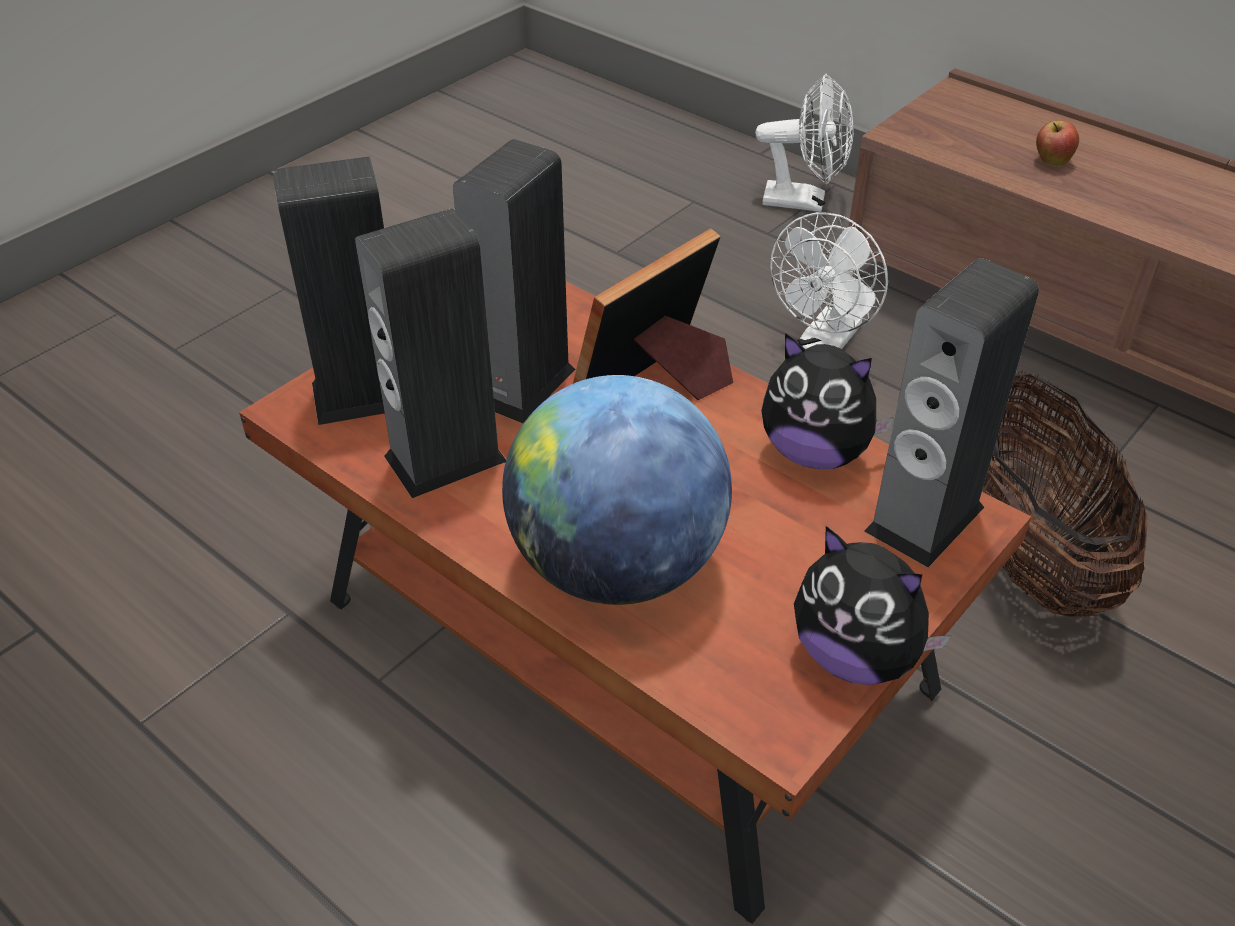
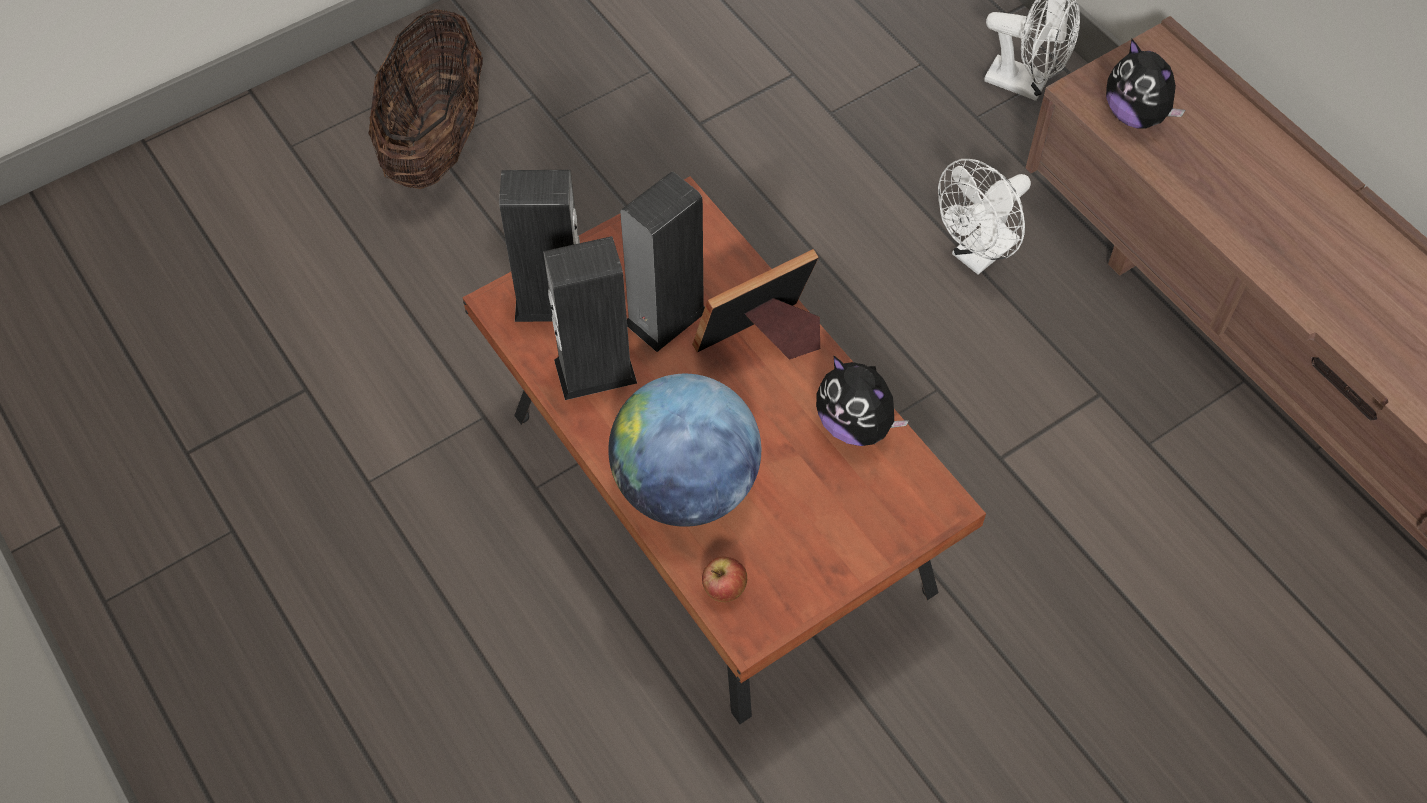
camera: 15 degrees right, 15 degrees up
(856, 656) = (817, 590): plush toy -> plush toy (1135, 115)
(924, 519) = (909, 498): speaker -> none
(1024, 551) = (1058, 493): basket -> basket (436, 141)
(1051, 162) = (1201, 154): apple -> apple (724, 590)

